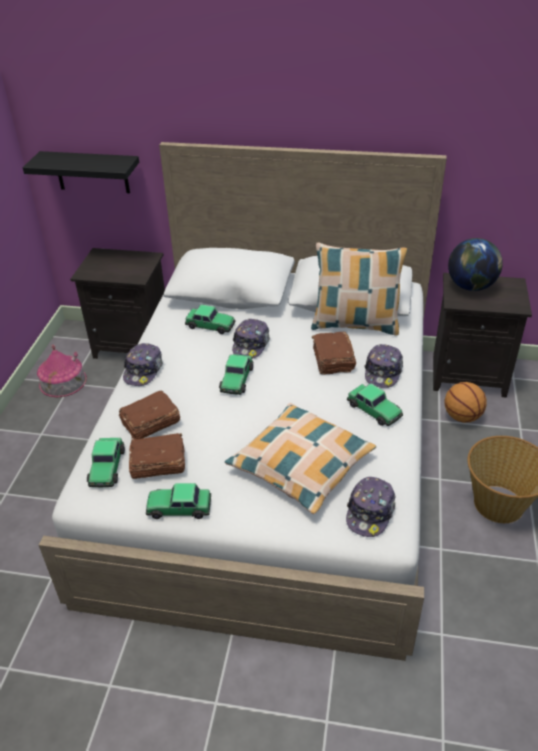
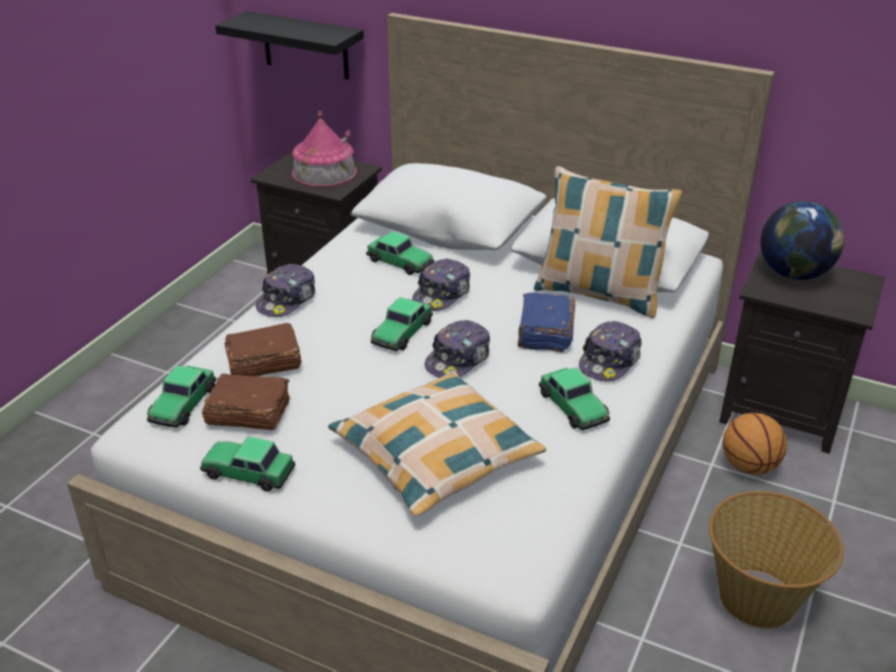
camera: 15 degrees right, 5 degrees down
(63, 381) = (221, 315): toy house -> toy house (324, 172)
(332, 360) = (544, 333): brown book -> blue book
(370, 512) = (503, 536): cap -> cap (458, 359)

